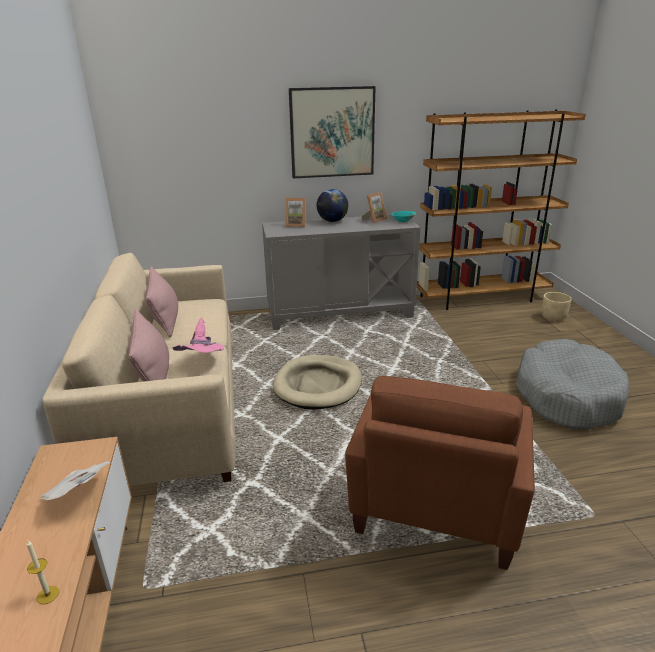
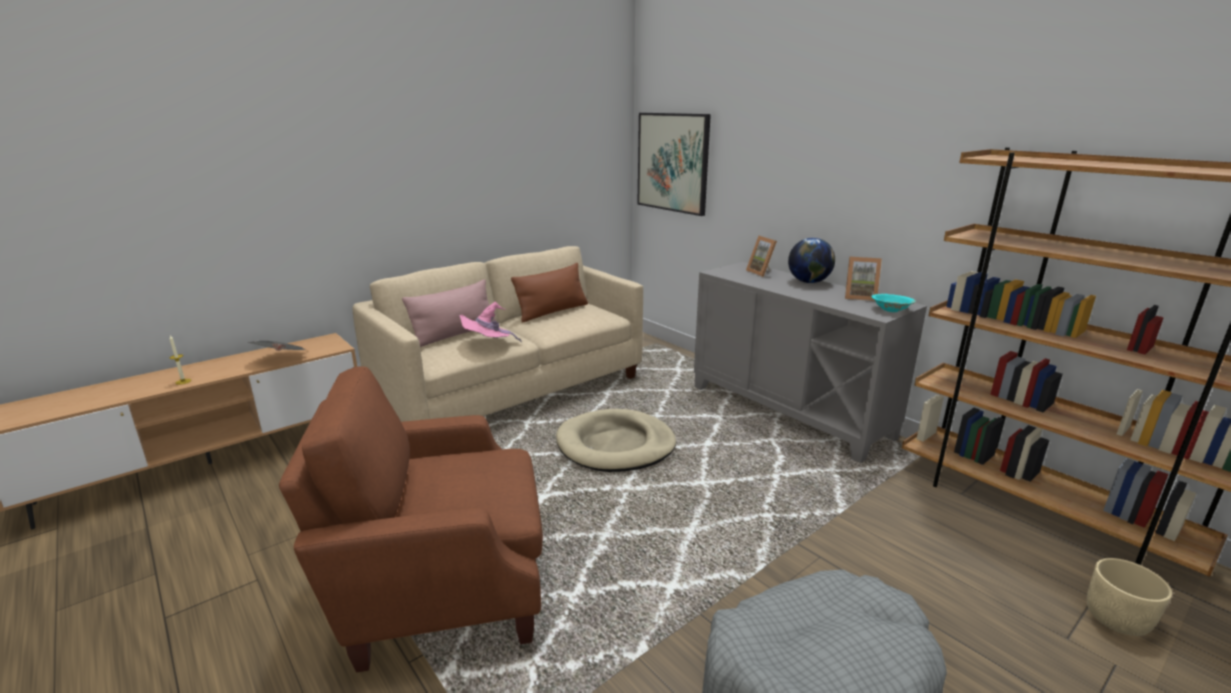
camera: 60 degrees right, 5 degrees down
(165, 319) = (552, 312): pink pillow -> brown pillow
(332, 132) = (843, 162): picture -> picture (673, 162)

